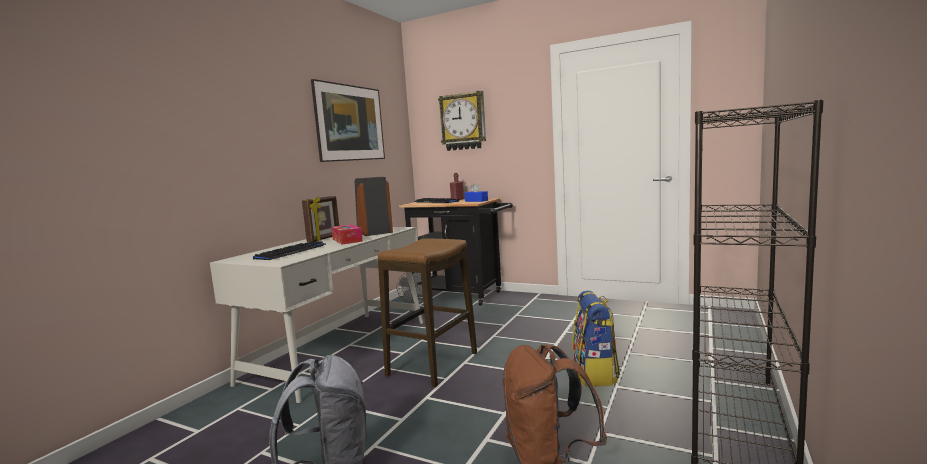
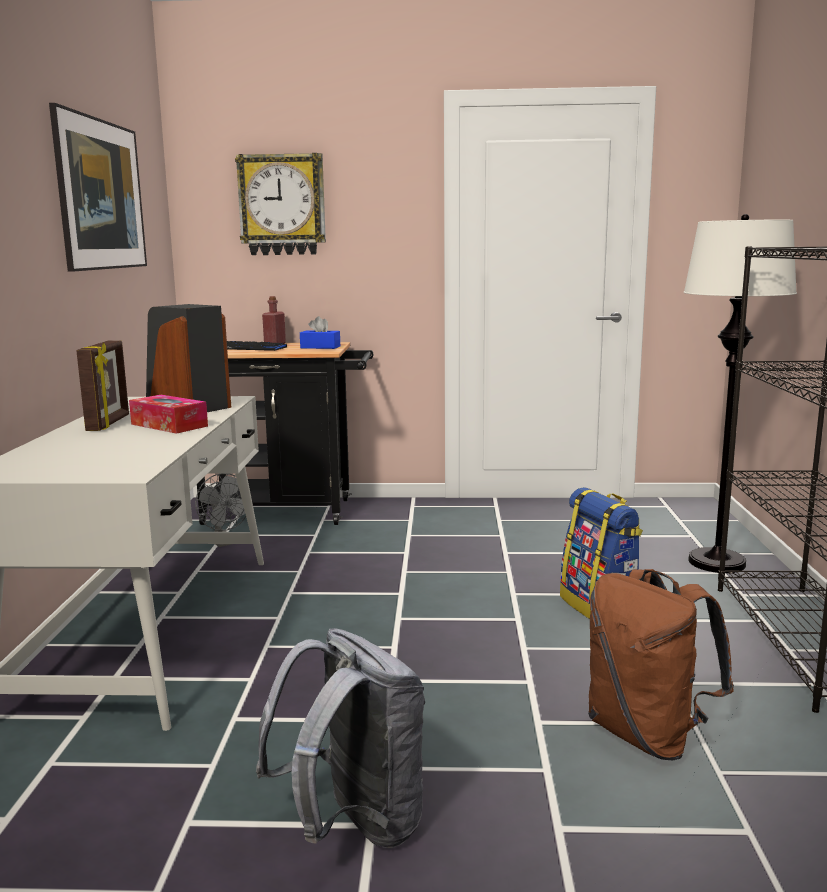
camera: 25 degrees left, 5 degrees up
(291, 252) = (98, 453): keyboard -> none
(433, 364) = (350, 629): stool -> none
(713, 355) = (717, 562): none -> white floor lamp

